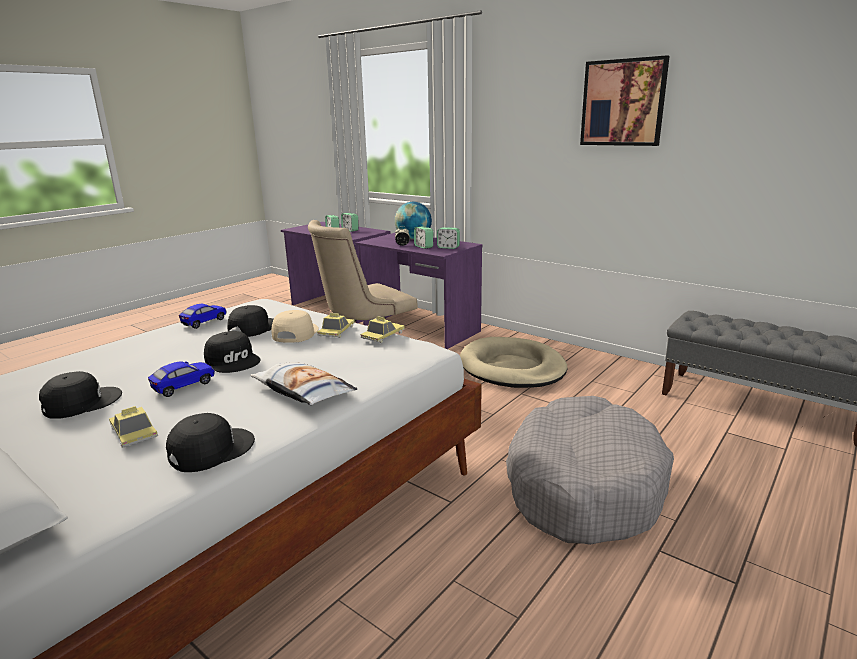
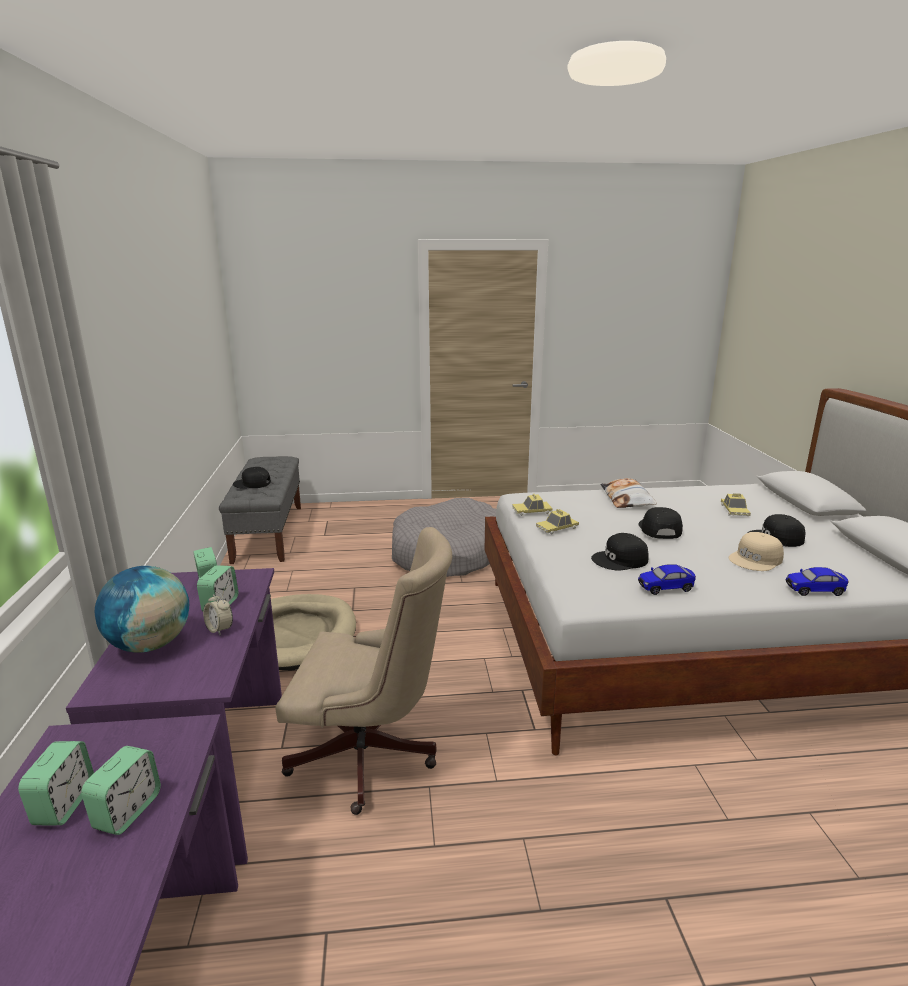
camera: 135 degrees left, 0 degrees up
(184, 386) = (701, 524): toy car -> toy car (814, 590)
(210, 449) = (693, 492): black cap -> black cap (252, 484)
(294, 333) = (590, 539): beige cap -> beige cap (756, 559)
(623, 103) = (152, 320): picture -> none

